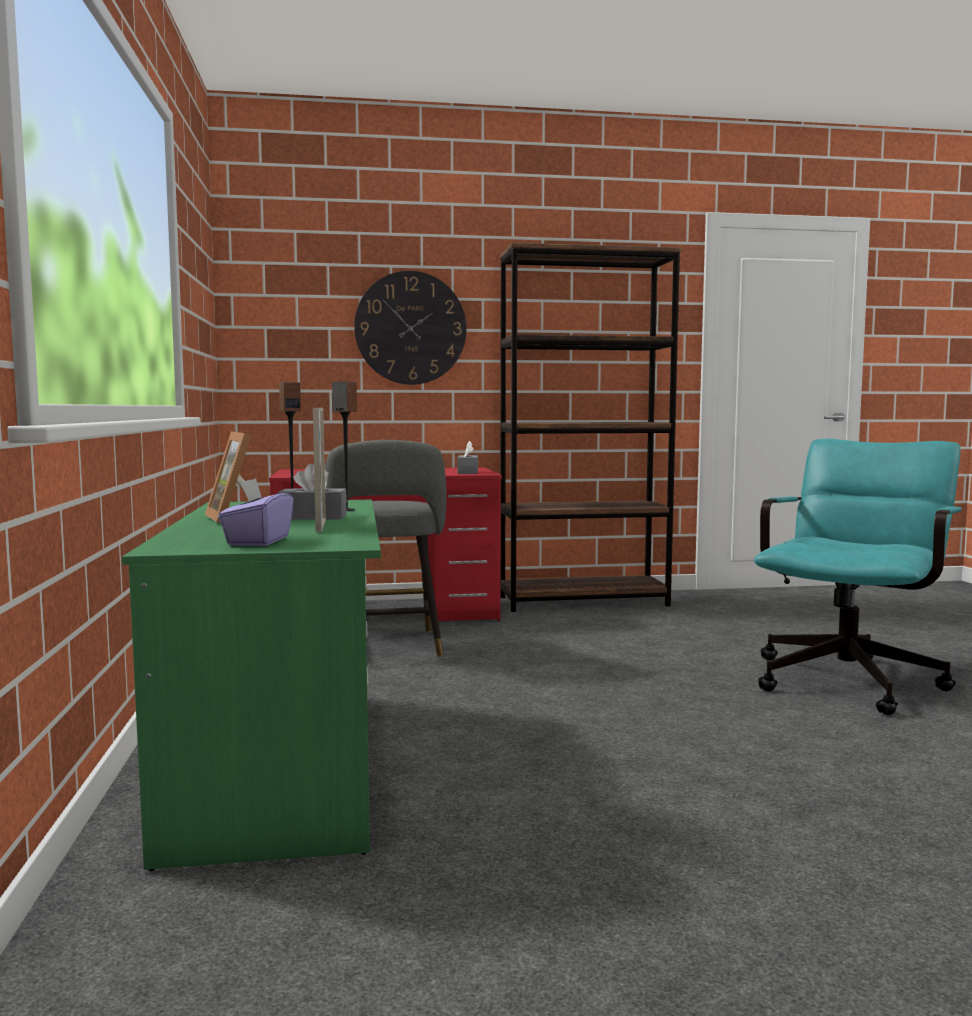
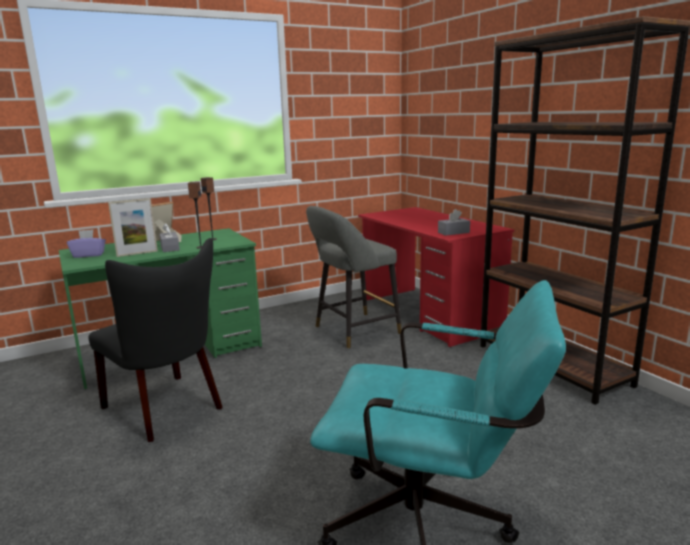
camera: 70 degrees right, 10 degrees up
(410, 328) = (483, 113): wall clock -> none
(536, 774) = (167, 409): none -> black chair

